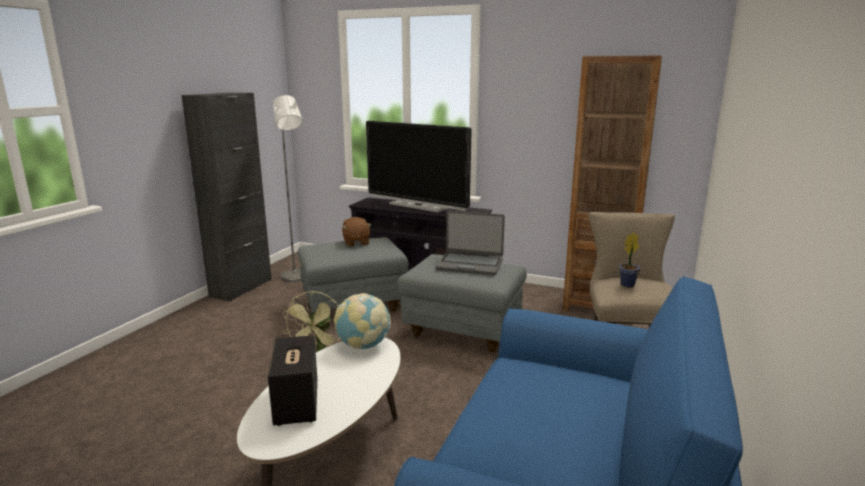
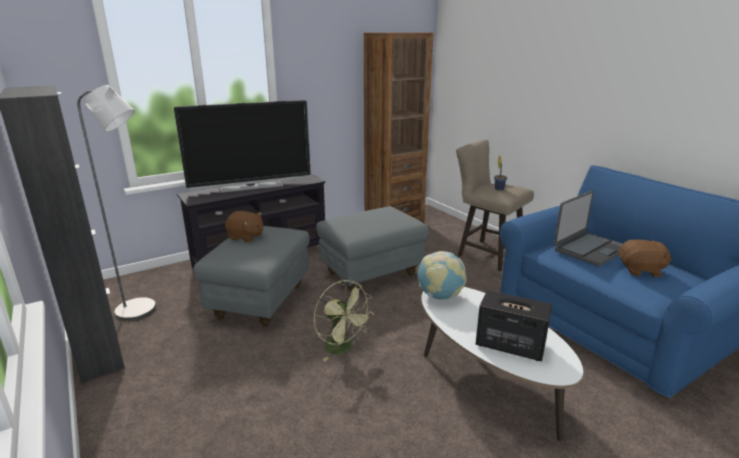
camera: 55 degrees left, 5 degrees up
(470, 264) = (370, 216): laptop -> laptop (589, 249)
(538, 441) = (641, 270): none -> brown plush toy

